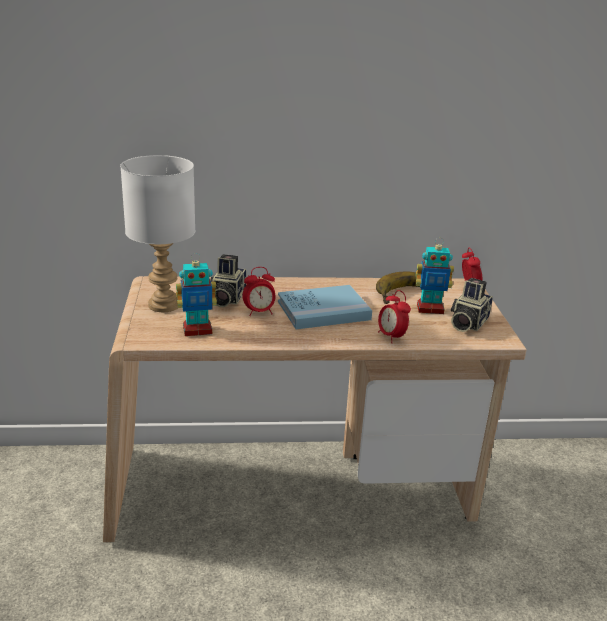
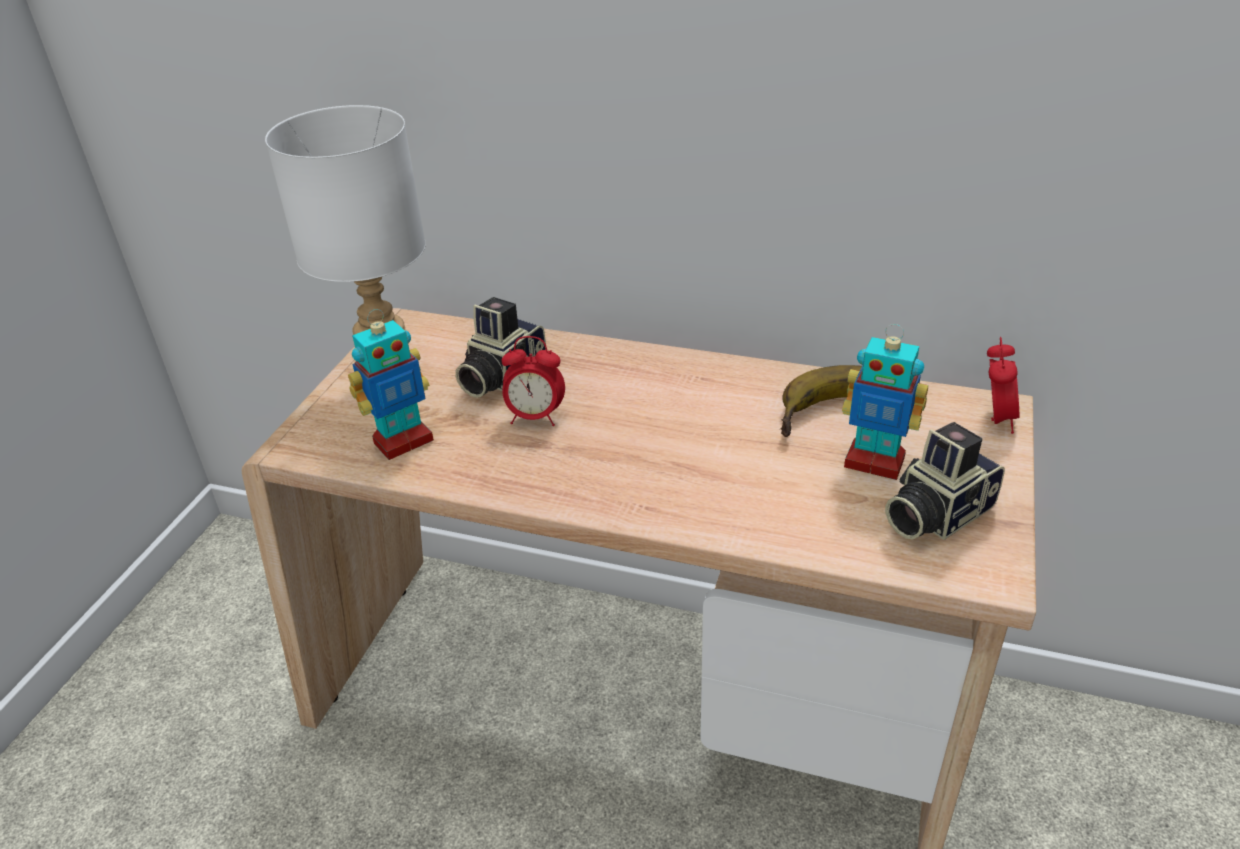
camera: 25 degrees right, 10 degrees up
(197, 330) = (403, 441): toy robot -> toy robot turned 45 degrees counterclockwise
(323, 310) = (655, 432): blue book -> none
(391, 337) = (747, 521): alarm clock -> none

